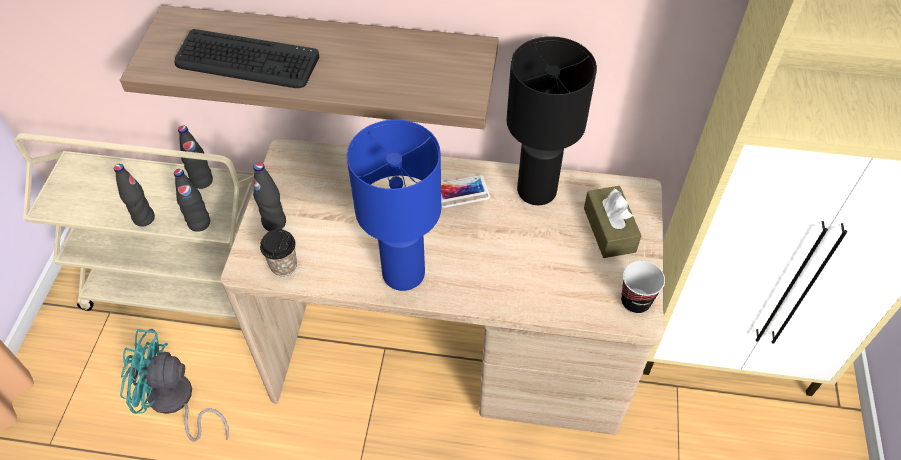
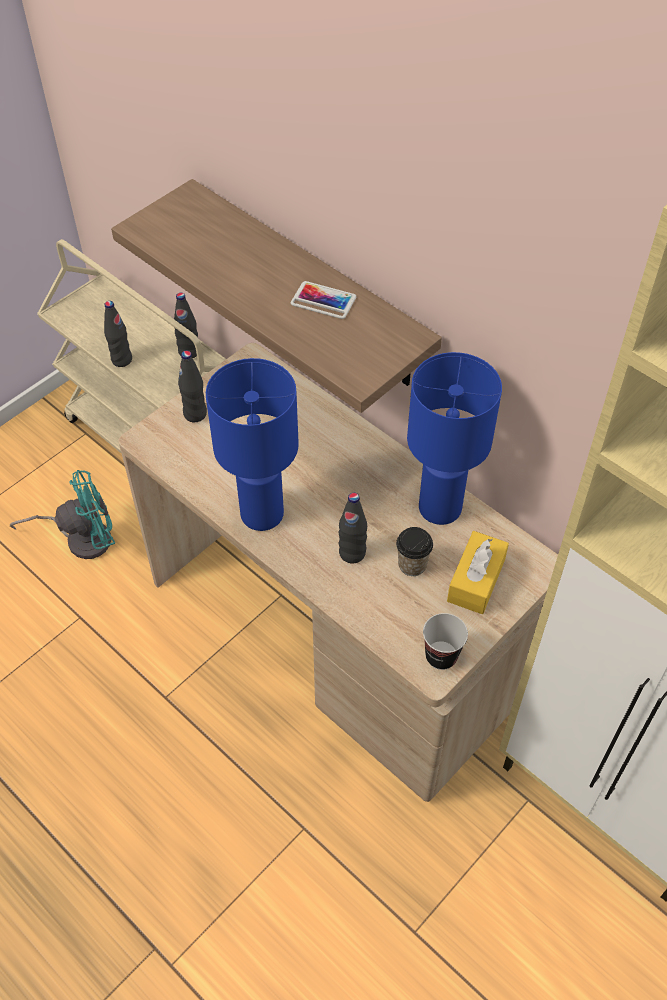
camera: 35 degrees right, 0 degrees up
(175, 403) = (81, 538): turquoise fan -> turquoise fan turned 120 degrees clockwise
(199, 223) = (159, 387): black bottle -> black bottle (352, 553)
(246, 61) = (215, 258): keyboard -> none
(283, 265) = (174, 453): cup -> cup (412, 565)
(462, 192) = (371, 472): phone -> phone (323, 300)
(538, 191) = (440, 509): black table lamp -> blue table lamp
(609, 230) = (476, 580): brown tissue box -> yellow tissue box

